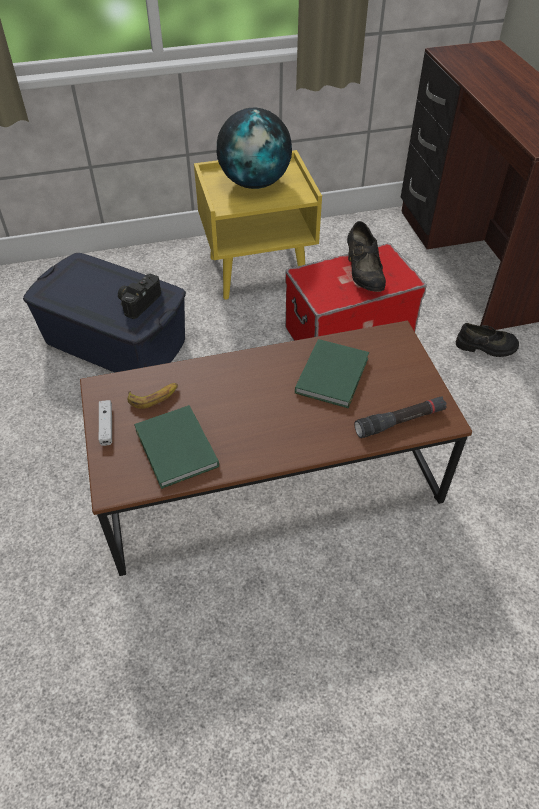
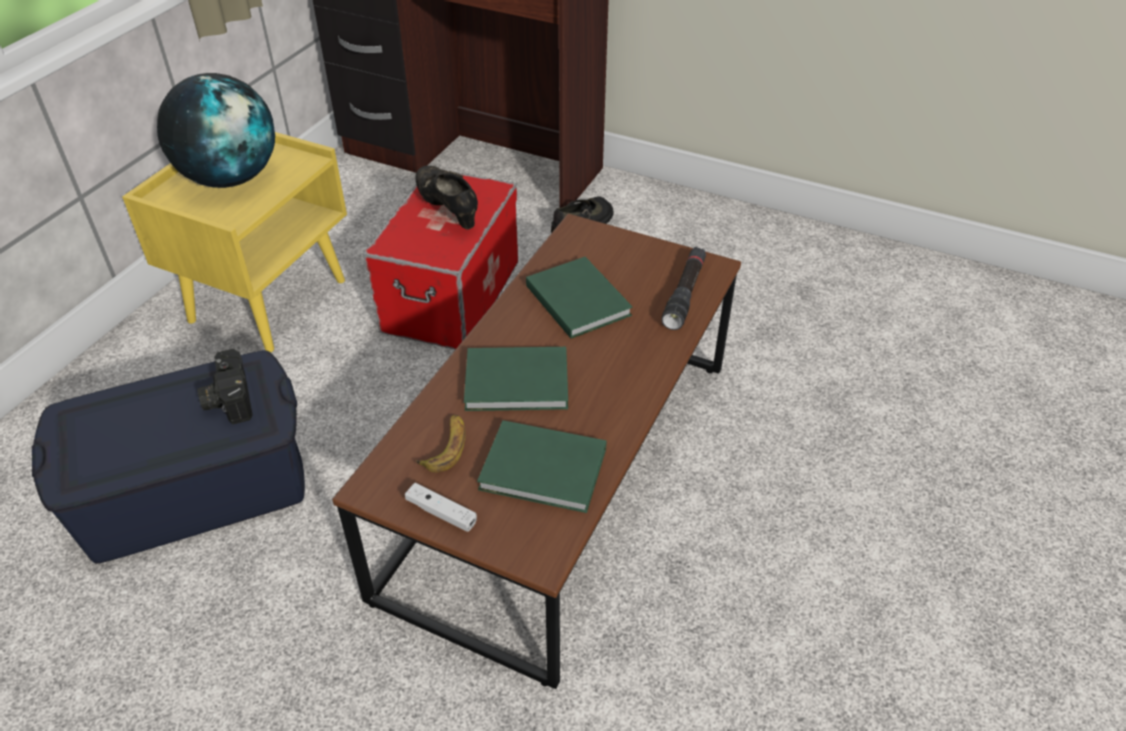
camera: 50 degrees left, 5 degrees down
(233, 395) = (520, 383): none -> green book
(363, 275) = (448, 210): black shoe -> black shoe turned 150 degrees counterclockwise

